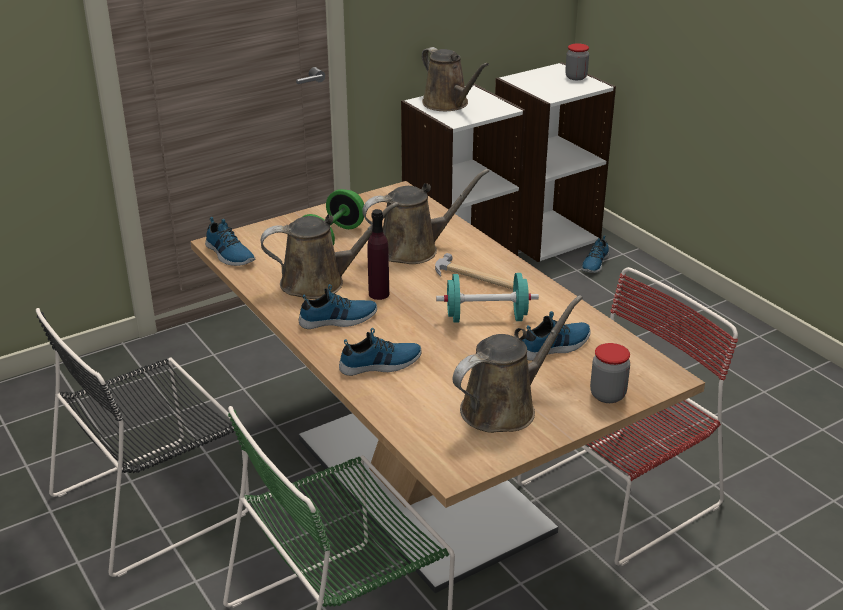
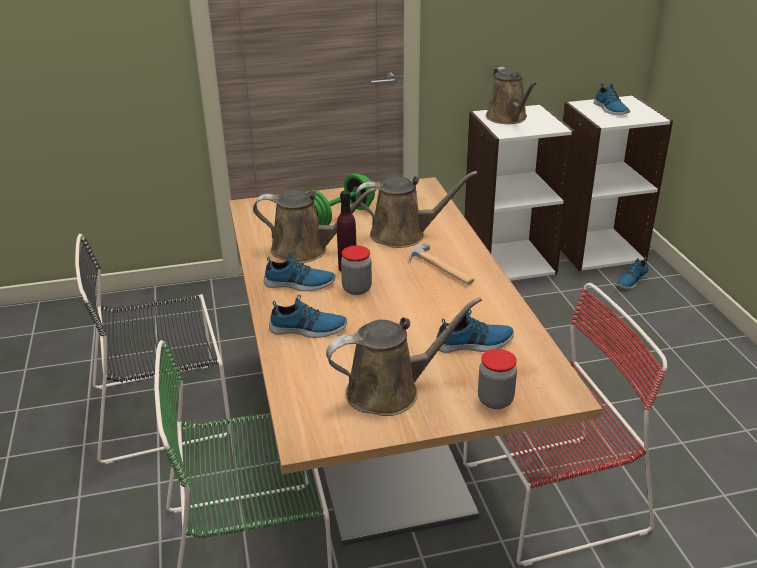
camera: 20 degrees right, 0 degrees up
(229, 254) = (250, 215): shoe -> shoe (610, 109)
(486, 318) = (427, 305): turquoise dumbbell -> none
(576, 77) = (639, 109): jar -> jar (357, 289)

